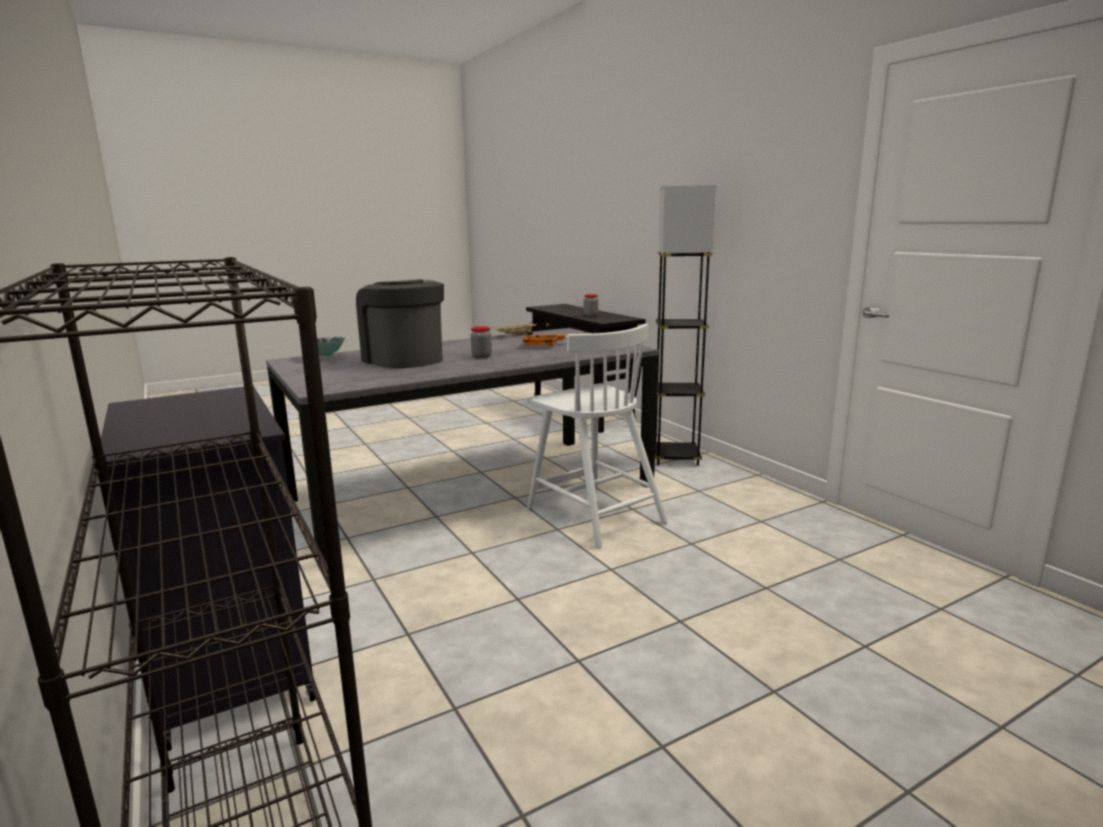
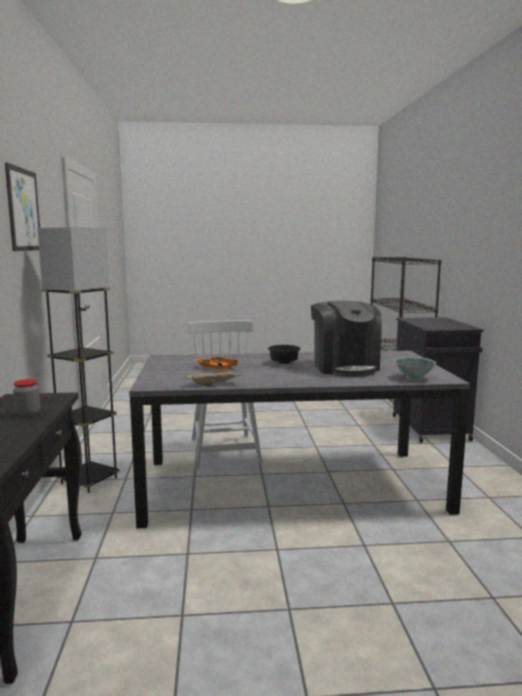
camera: 155 degrees left, 5 degrees down
(481, 357) = (283, 363): jar -> black bowl
(717, 168) = (23, 210): none -> picture

